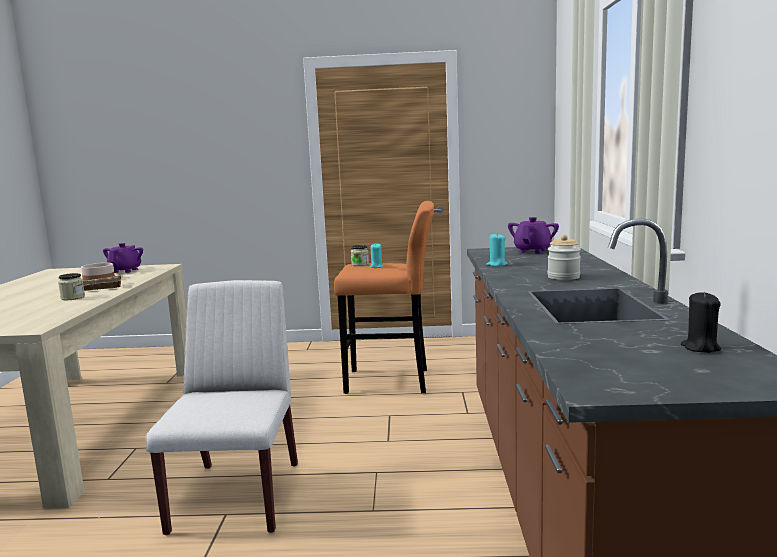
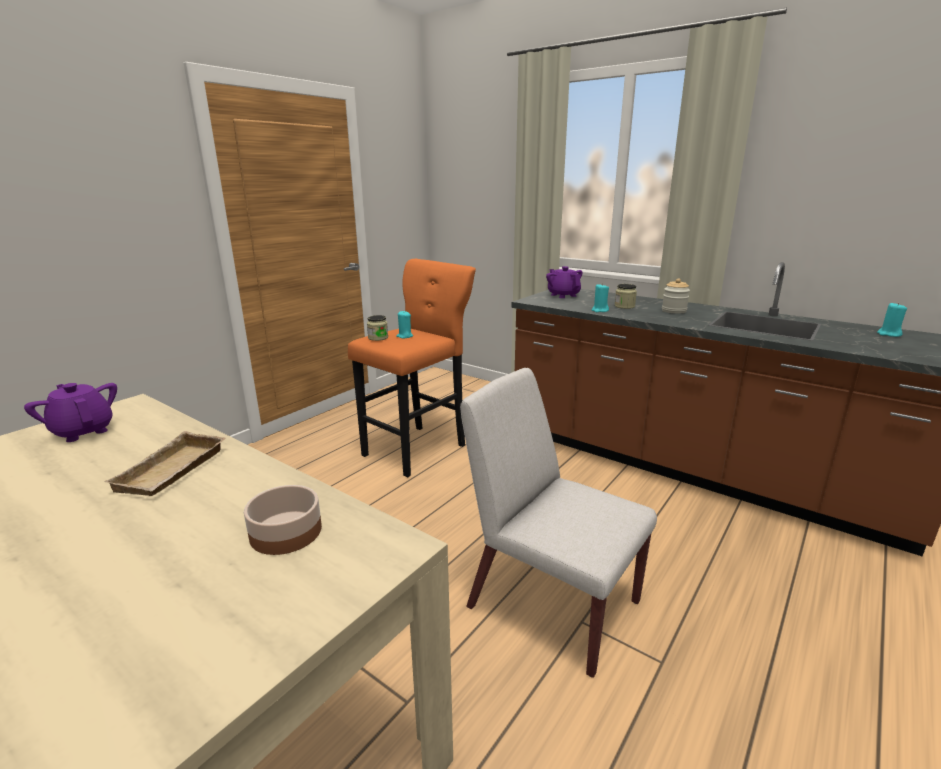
camera: 55 degrees left, 10 degrees up
(73, 298) = (214, 493): jar -> jar (624, 306)
(98, 279) = (97, 458): bowl -> bowl (287, 532)
(700, 348) = (889, 334): black candle -> turquoise candle

